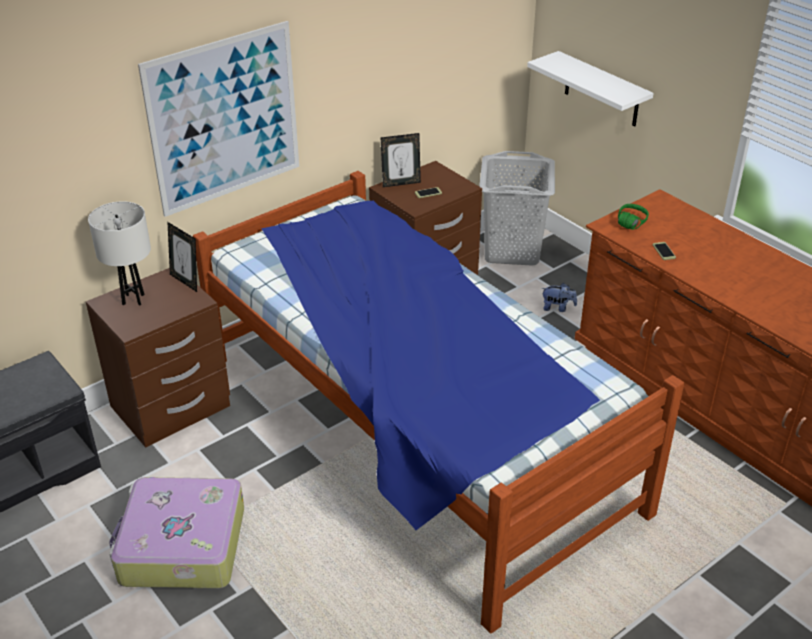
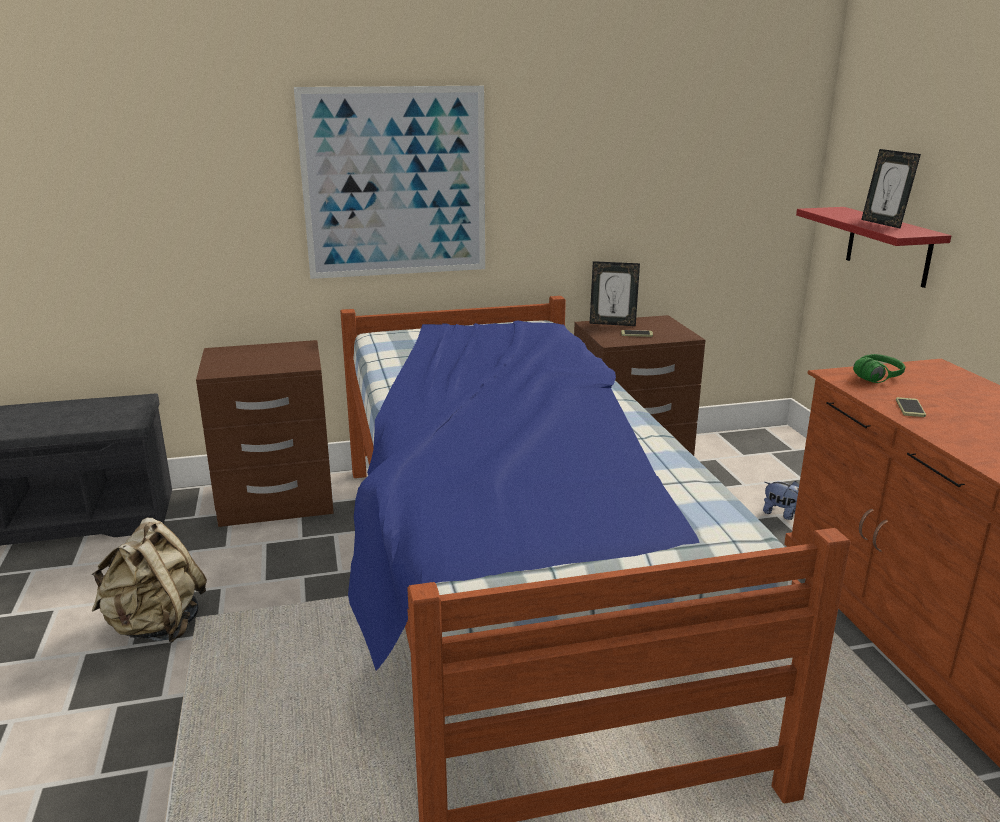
camera: 25 degrees right, 15 degrees down
(133, 299) = (246, 354): white table lamp -> none
(181, 546) = (156, 626): suitcase -> beige backpack
(186, 281) = (311, 351): picture frame -> picture frame (883, 223)
(512, 250) = (758, 452): grey laundry basket -> none
(602, 90) = (888, 246): white shelf -> red shelf

